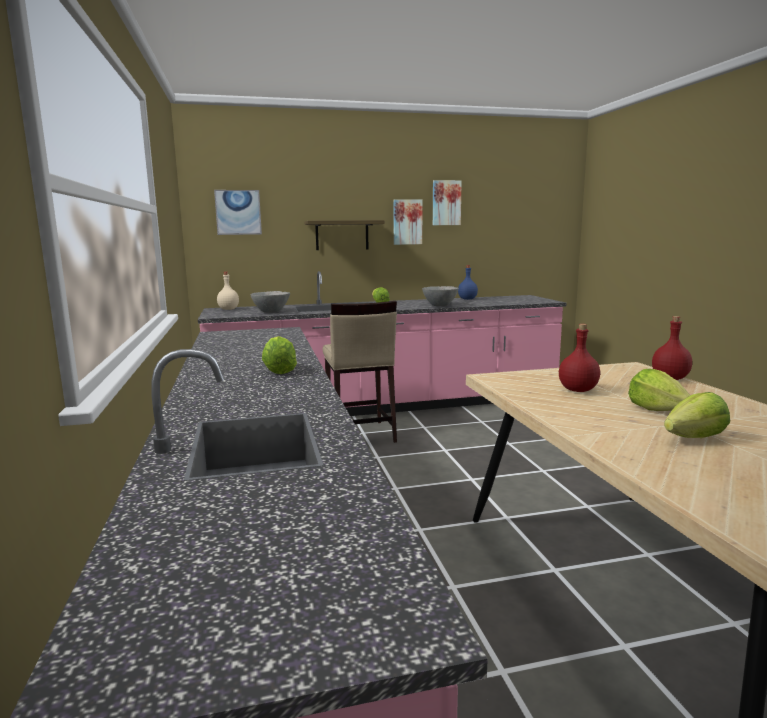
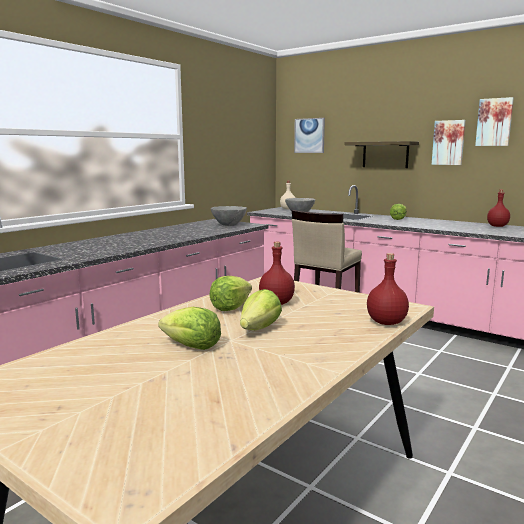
camera: 50 degrees right, 0 degrees up
(279, 371) = (143, 242): lettuce -> lettuce (231, 307)
(440, 306) = (437, 227): grey bowl -> grey bowl (228, 225)
(467, 299) = (497, 226): blue bottle -> red bottle

